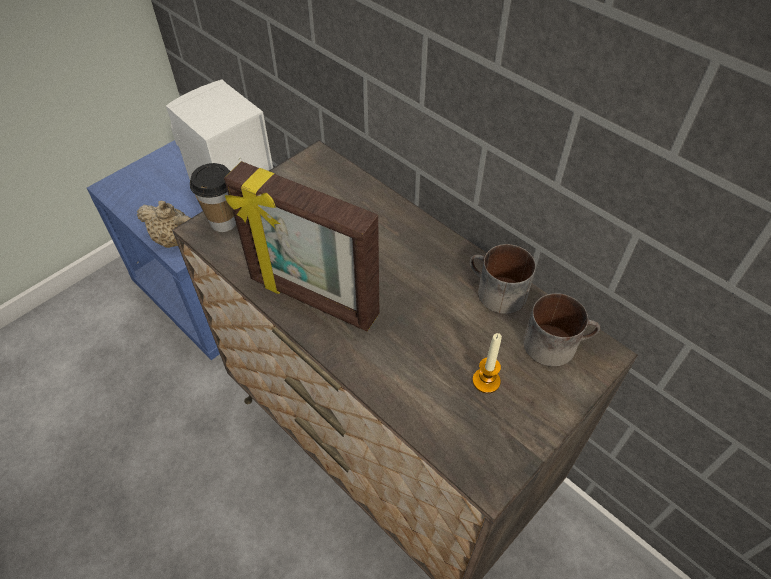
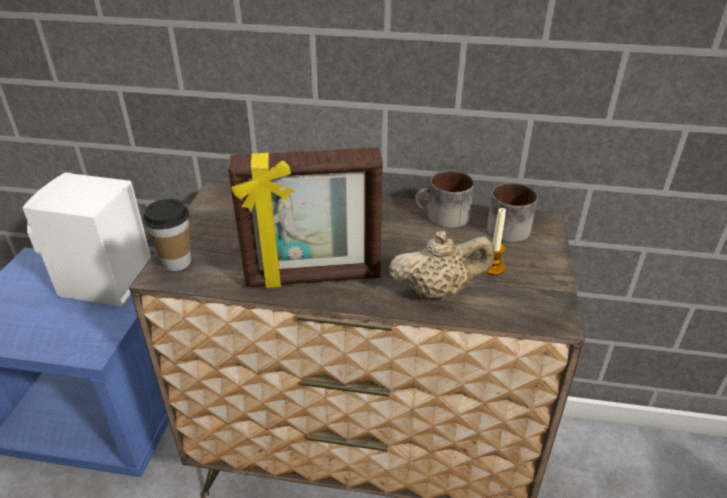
camera: 35 degrees left, 15 degrees down
(176, 240) = (78, 345): beige teapot -> beige teapot (438, 291)

